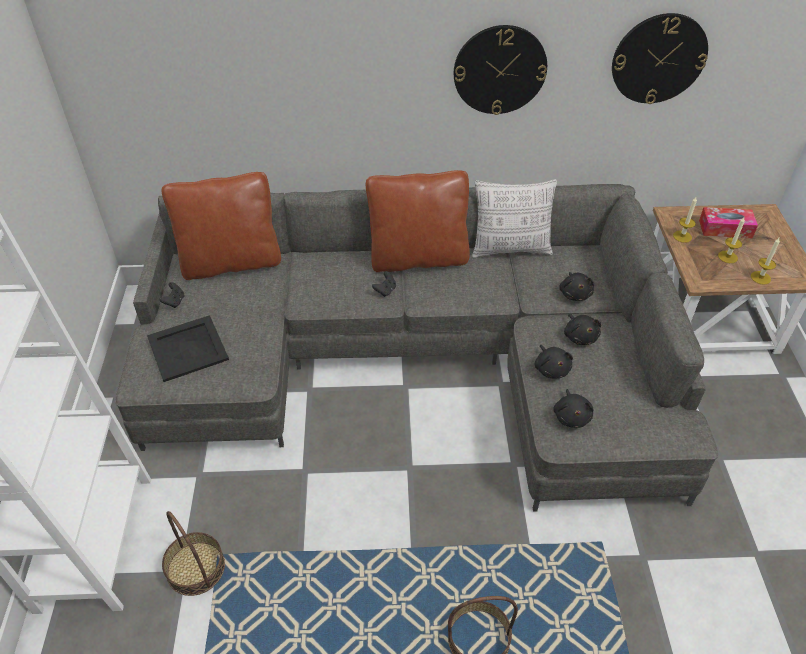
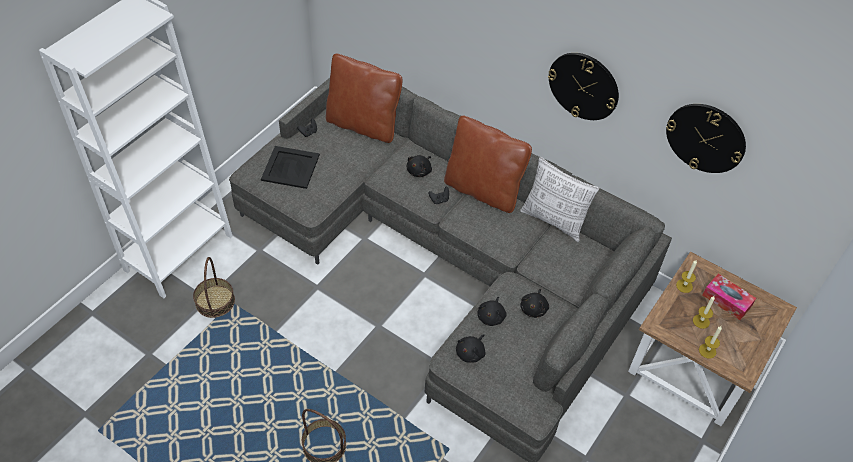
camera: 35 degrees right, 5 degrees up
(575, 293) = (563, 278): black plush toy -> black plush toy (420, 171)

